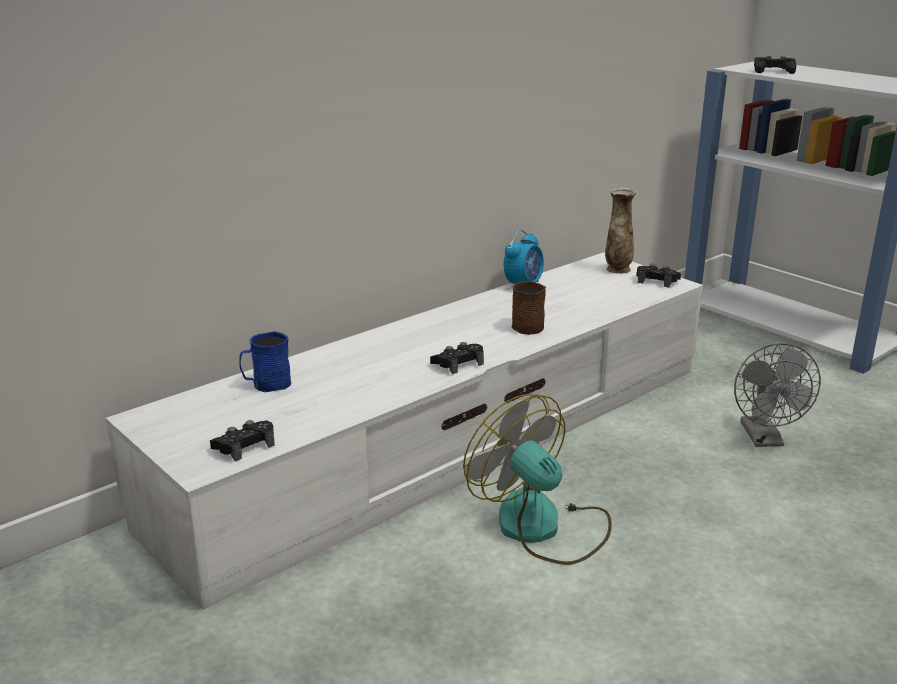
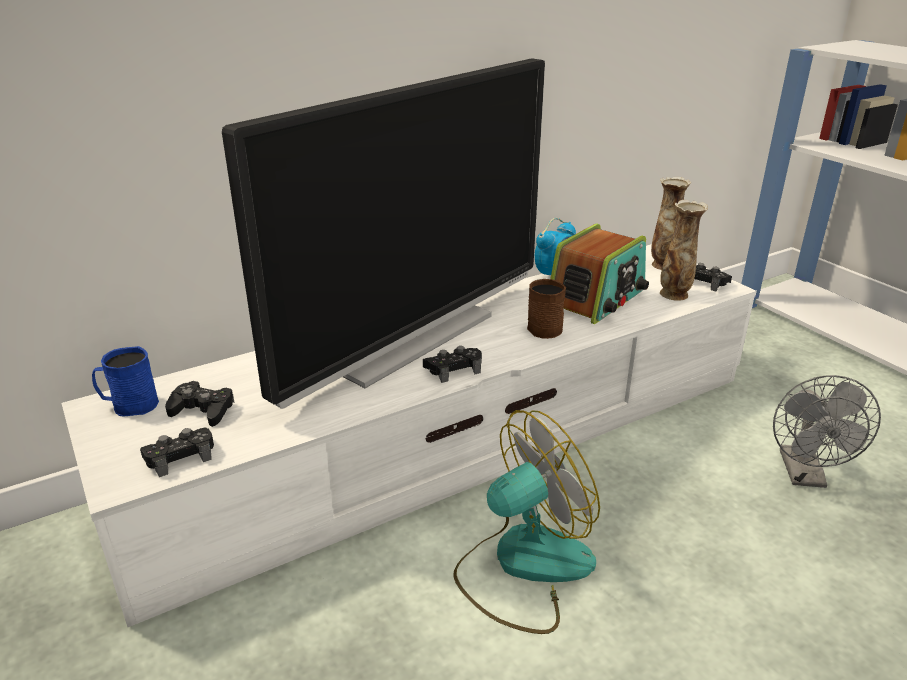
camera: 10 degrees right, 5 degrees up
(266, 384) = (241, 377): blue mug -> blue mug (129, 405)
(411, 344) = (412, 339): none -> television
(542, 527) = (523, 565): fan -> fan turned 90 degrees clockwise
(566, 300) = (597, 299): none -> radio
(634, 292) = (675, 294): none -> vase
(773, 71) = (869, 51): black game controller -> black game controller (202, 410)

